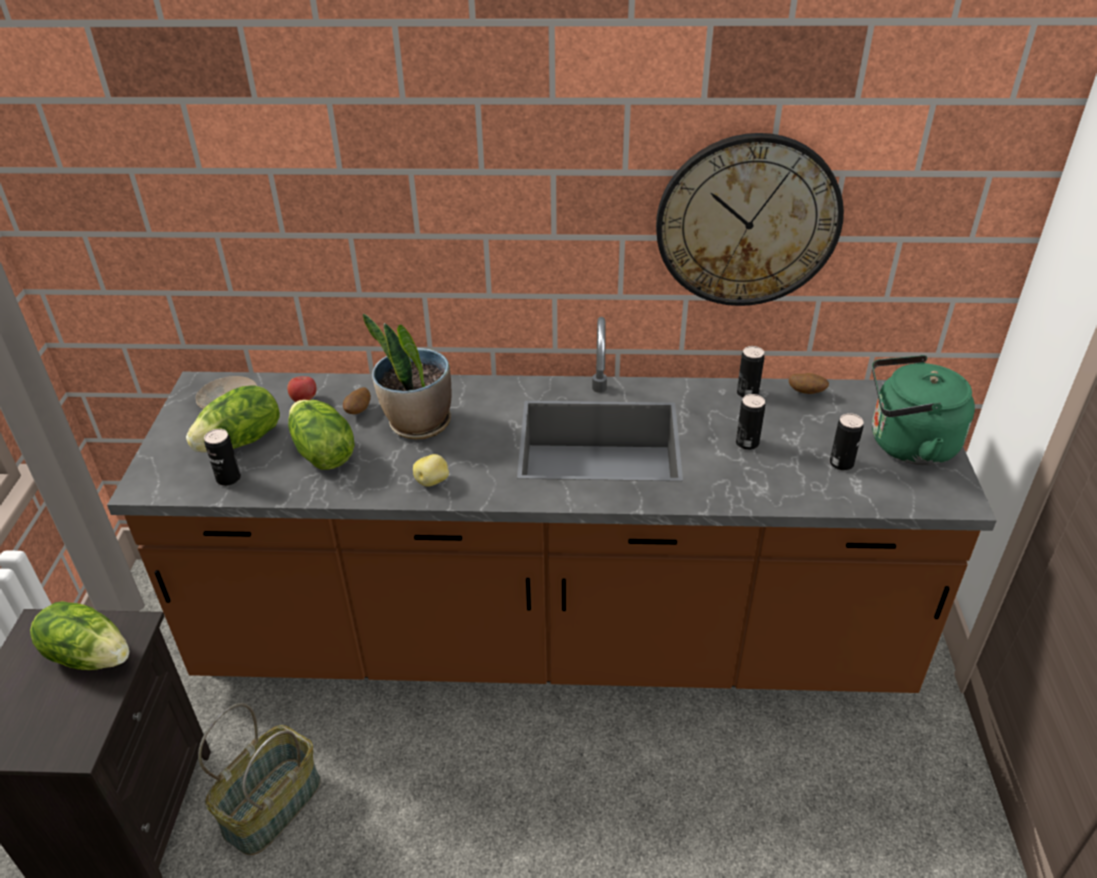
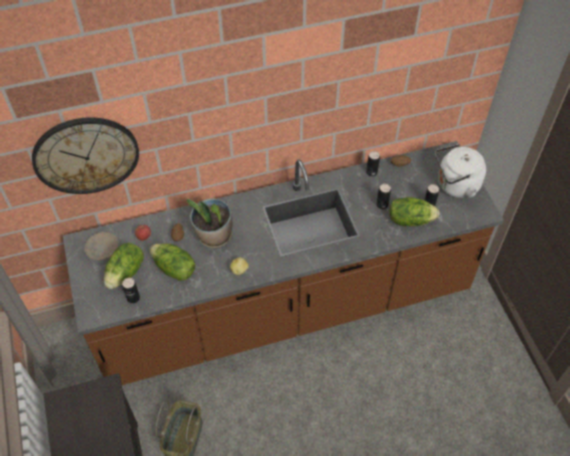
camera: 20 degrees left, 15 degrees up
(89, 655) = (96, 407): lettuce -> lettuce (410, 220)
(747, 221) = (365, 96): wall clock -> wall clock (86, 155)
(906, 444) = (455, 186): green kettle -> white kettle

